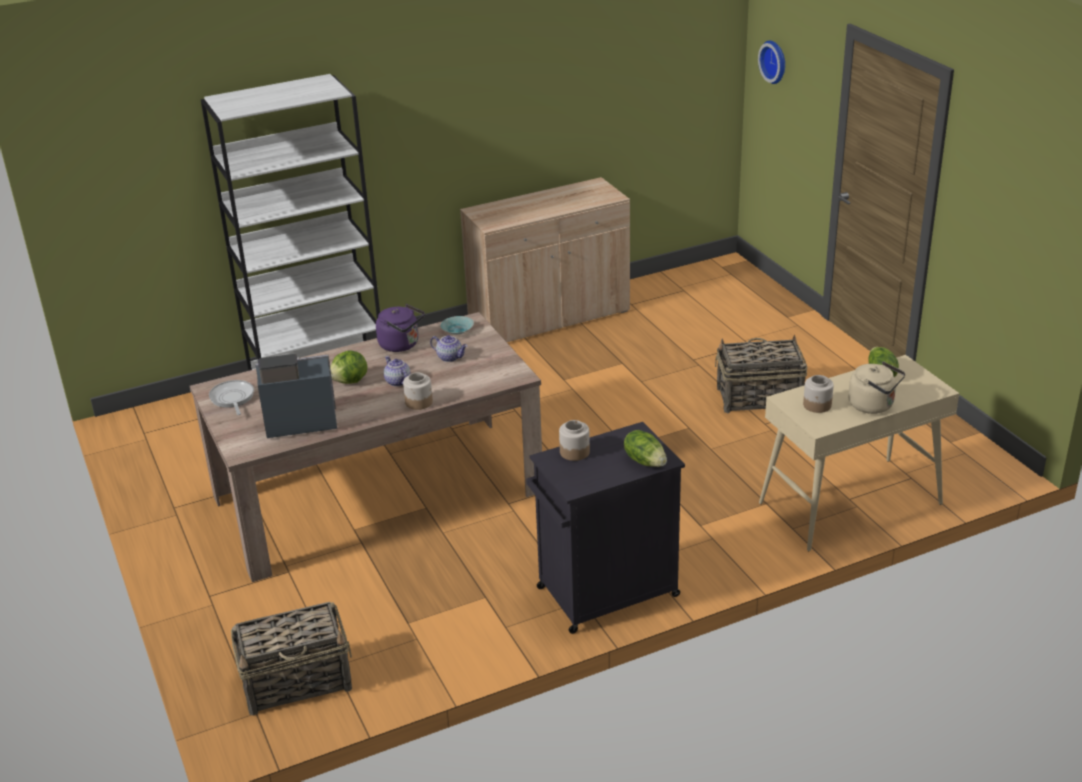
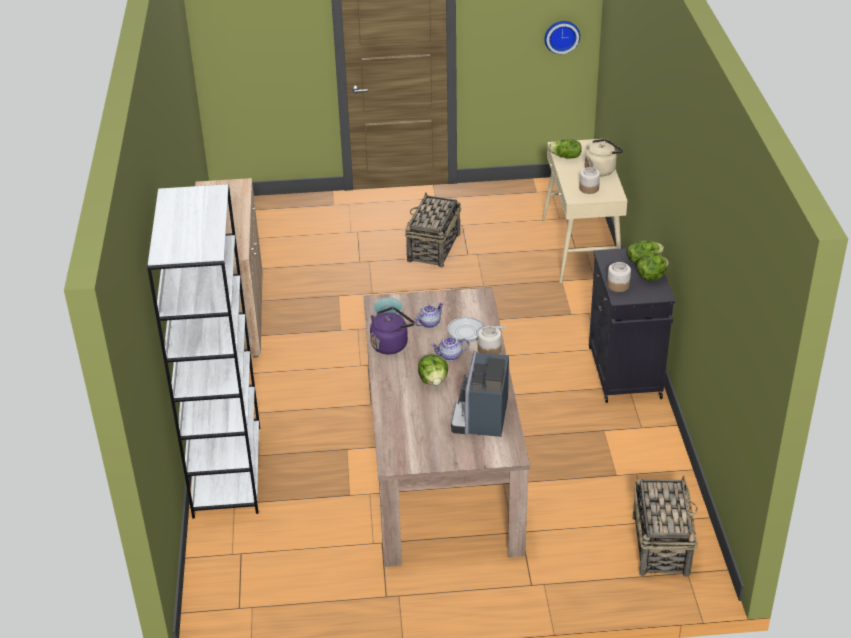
camera: 70 degrees left, 5 degrees up
(232, 399) = (419, 451): frying pan -> frying pan (469, 332)
(611, 473) = (651, 276): none -> lettuce
(775, 61) = (236, 22): wall clock -> wall clock (561, 36)

